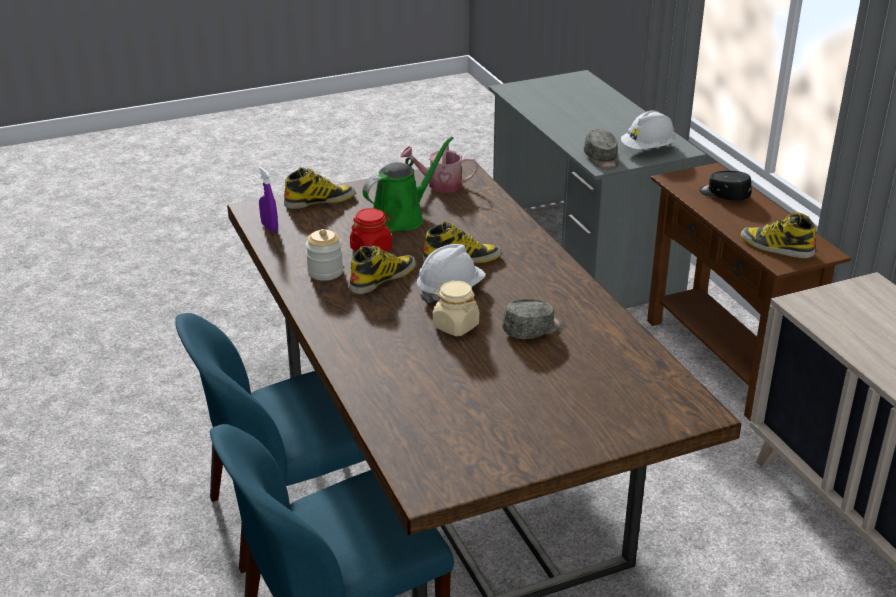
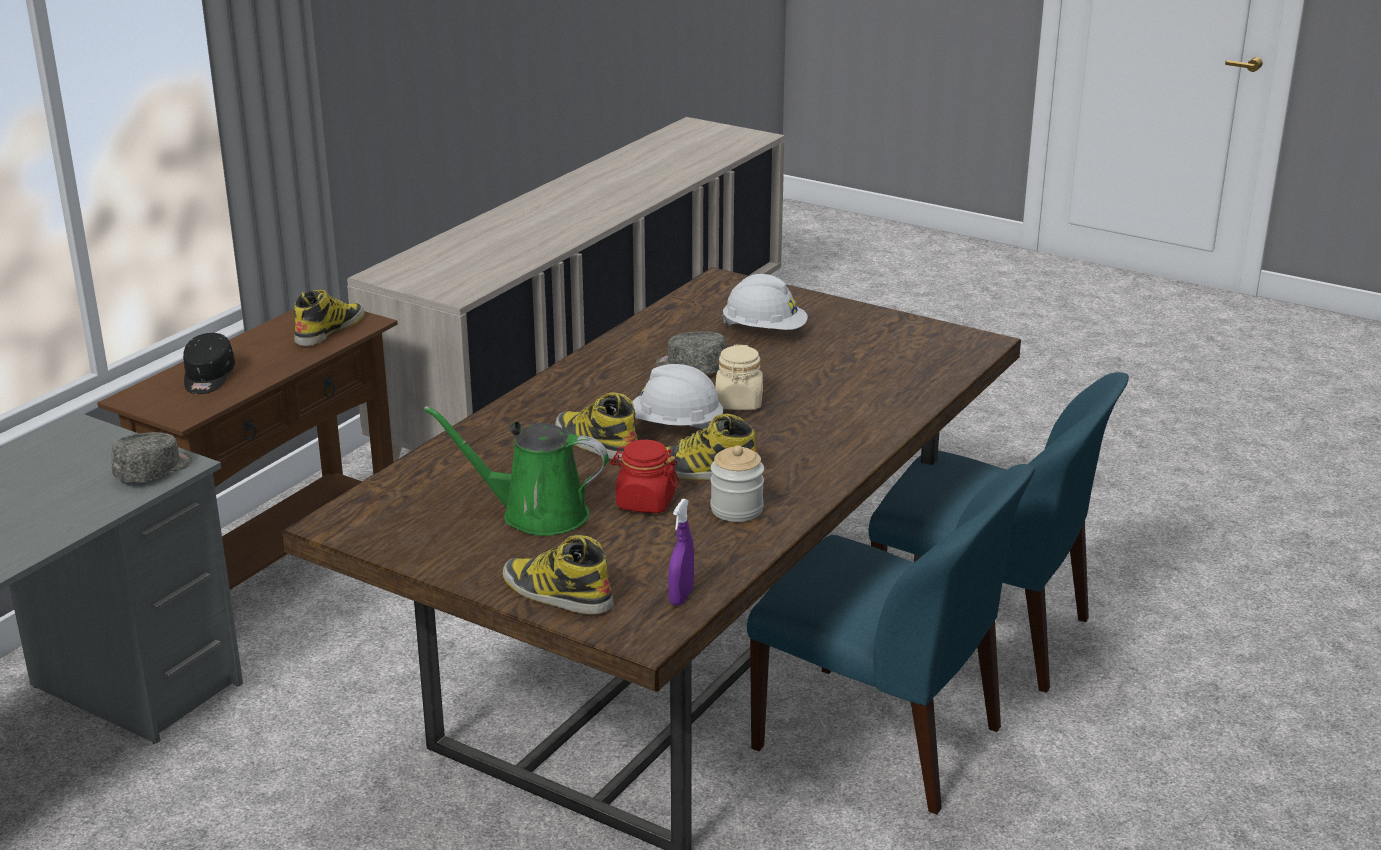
camera: 125 degrees left, 5 degrees down
(439, 184) = (402, 523): watering can -> none
(648, 149) = (89, 449): white hard hat -> white hard hat (764, 331)
(776, 247) = (329, 330): boot -> boot turned 150 degrees counterclockwise

